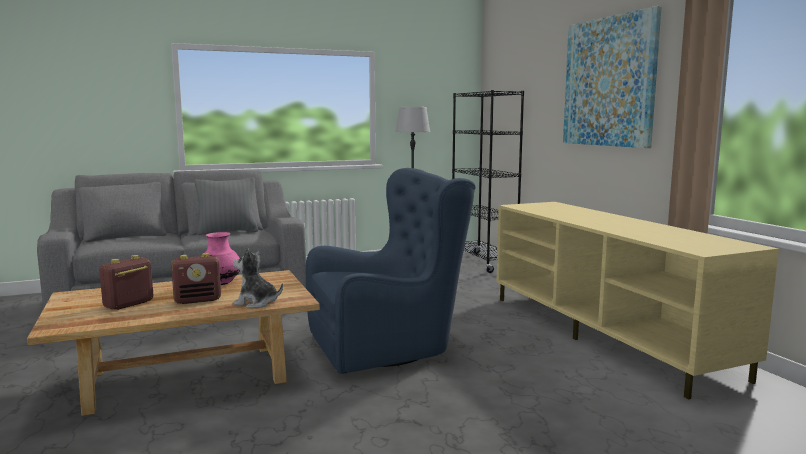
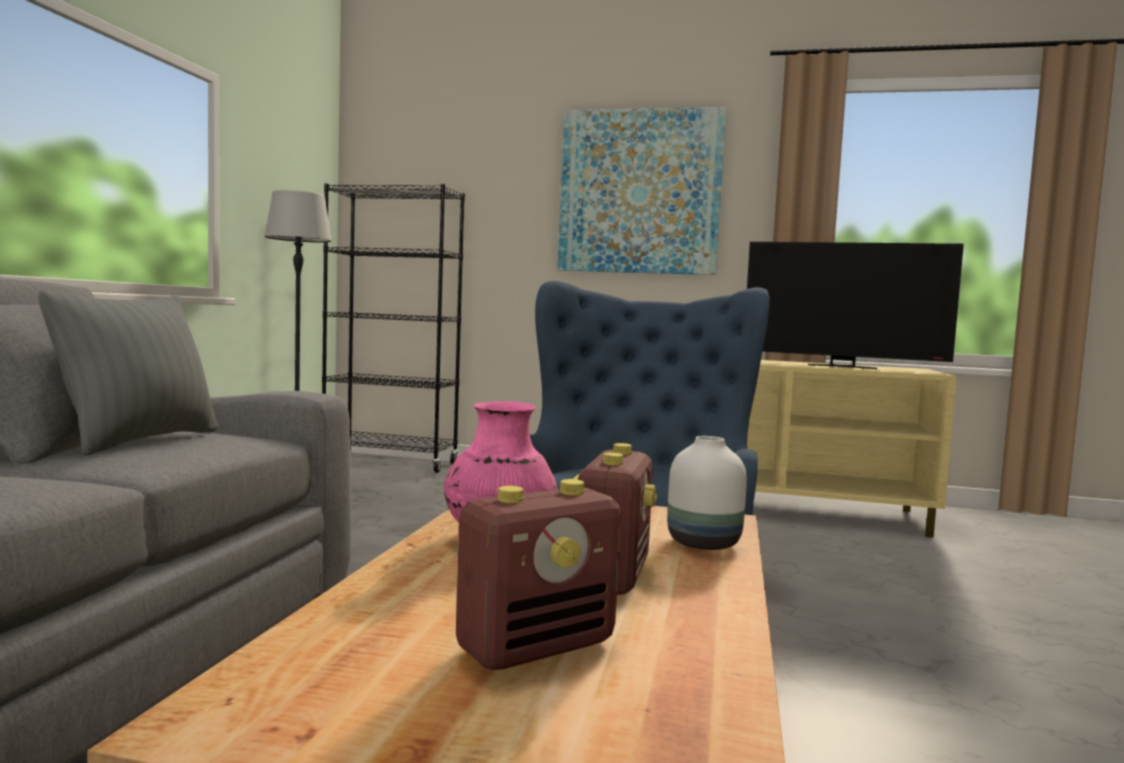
camera: 55 degrees left, 5 degrees down
(128, 304) = (537, 647): radio -> radio turned 105 degrees counterclockwise
(256, 303) = (705, 543): plush toy -> white vase
(667, 236) = (842, 366): none -> television

